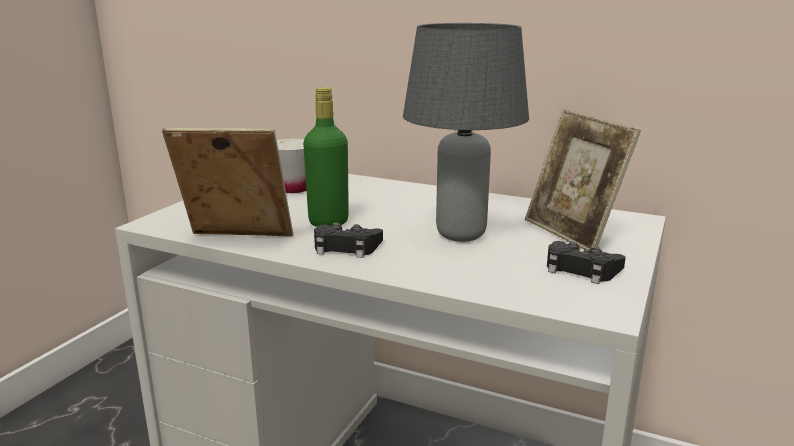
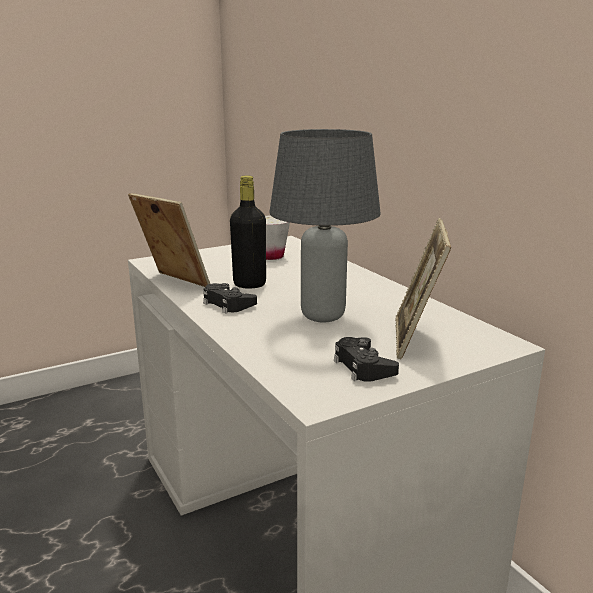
camera: 35 degrees right, 0 degrees up
(328, 222) = (249, 284): green bottle -> black bottle

